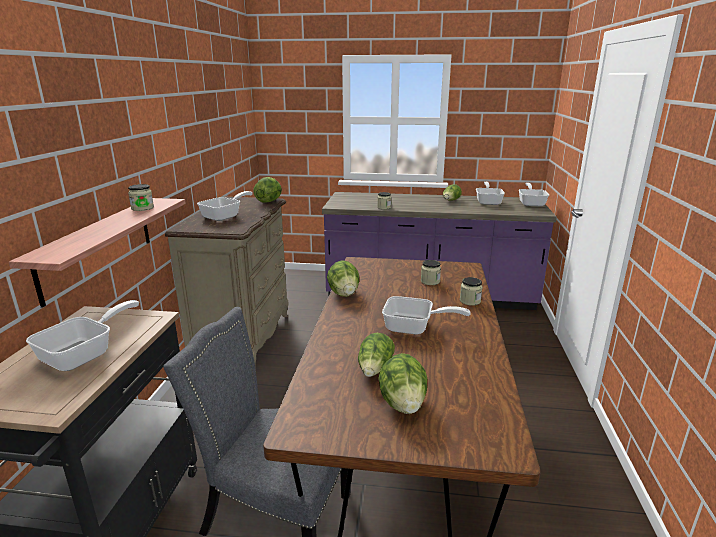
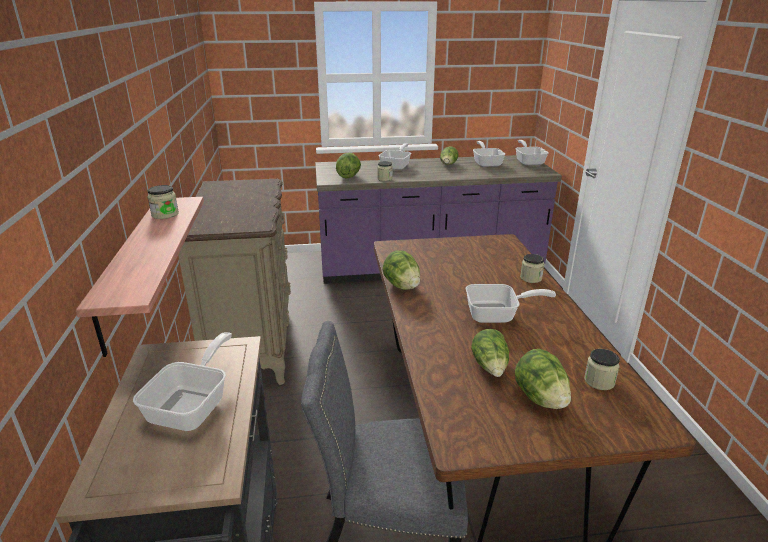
camera: 15 degrees left, 5 degrees up
(225, 216) = (230, 208): frying pan -> frying pan (397, 166)
(269, 201) = (265, 184): lettuce -> lettuce (348, 176)
(430, 281) = (479, 261): jar -> jar (599, 381)

